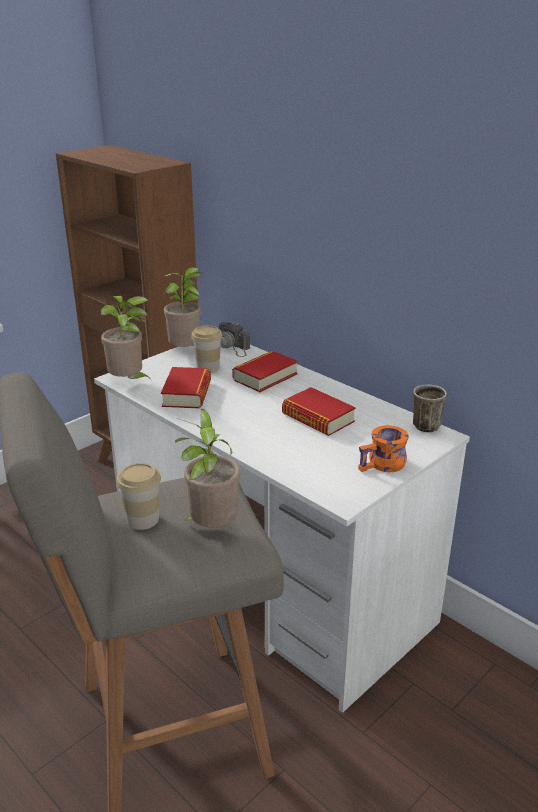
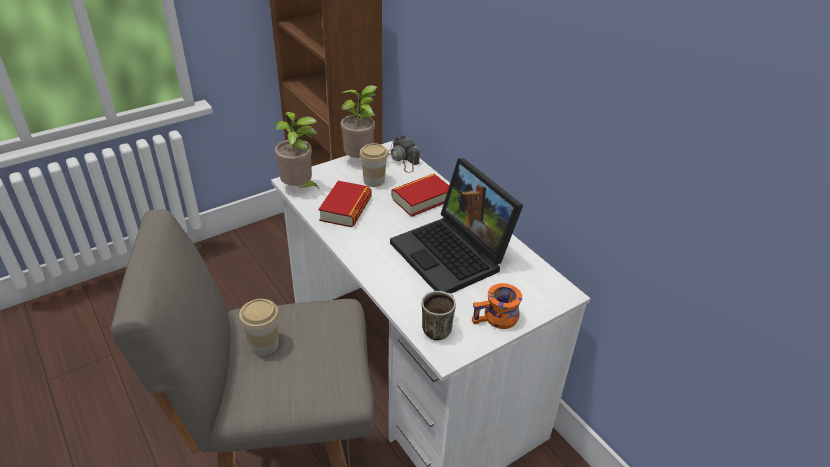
camera: 10 degrees right, 10 degrees up
(211, 528) = (319, 365): potted plant -> none
(318, 418) = (454, 255): book -> laptop
(425, 424) = (552, 277): mug -> mug (438, 327)

